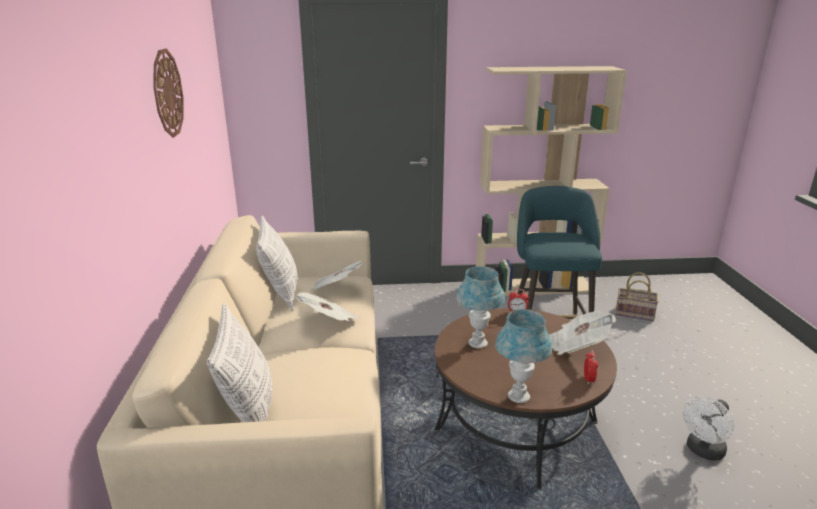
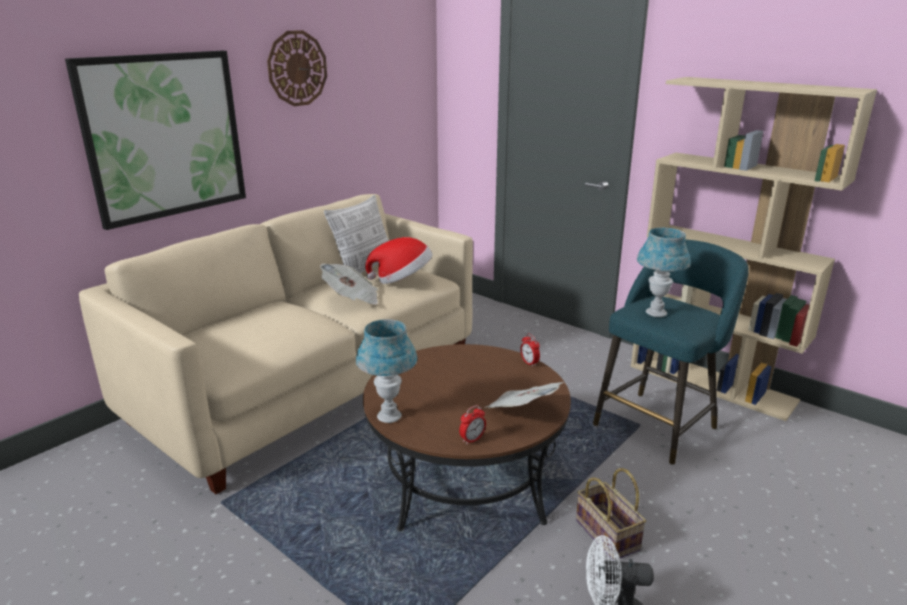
camera: 45 degrees right, 0 degrees up
(111, 202) = (164, 136): none -> picture
(249, 412) = (207, 327): pillow -> none
(336, 289) = (402, 280): newspaper -> hat
(477, 343) = (442, 367): blue table lamp -> blue table lamp (656, 313)
(635, 313) = (803, 466): basket -> basket (609, 535)

